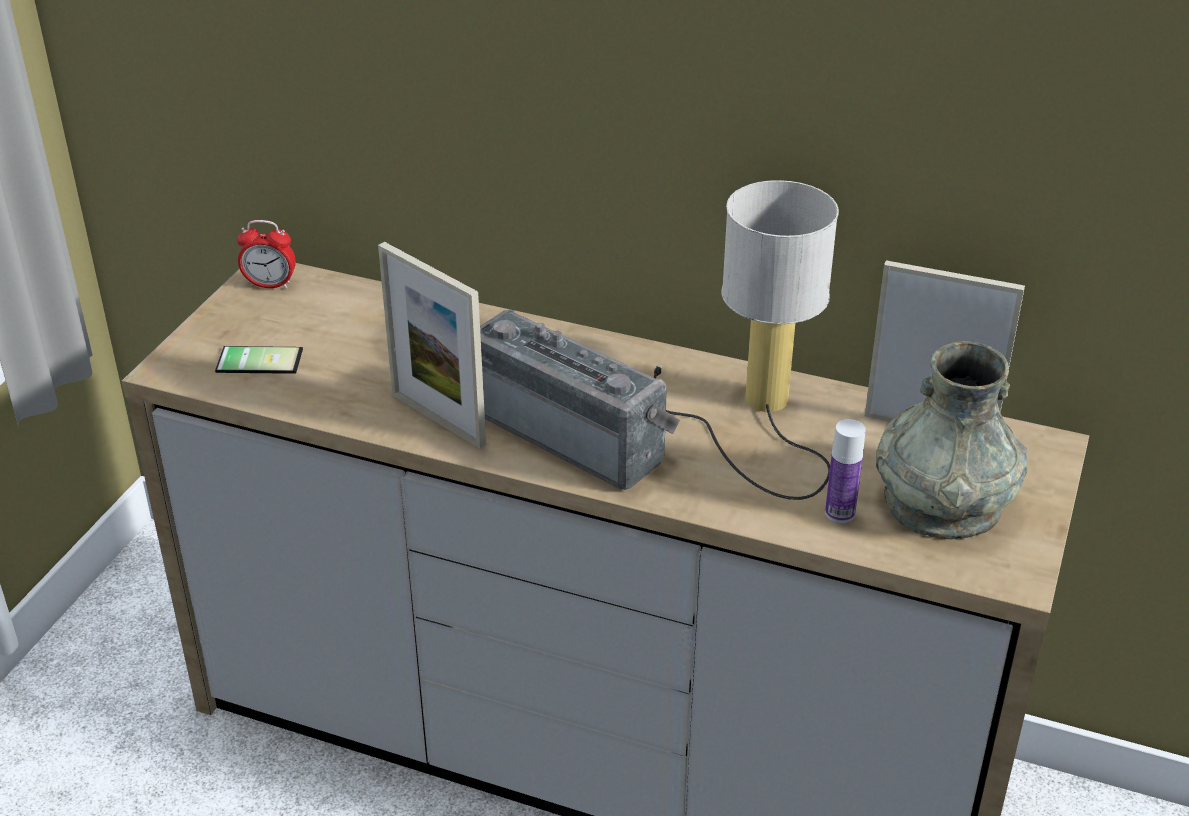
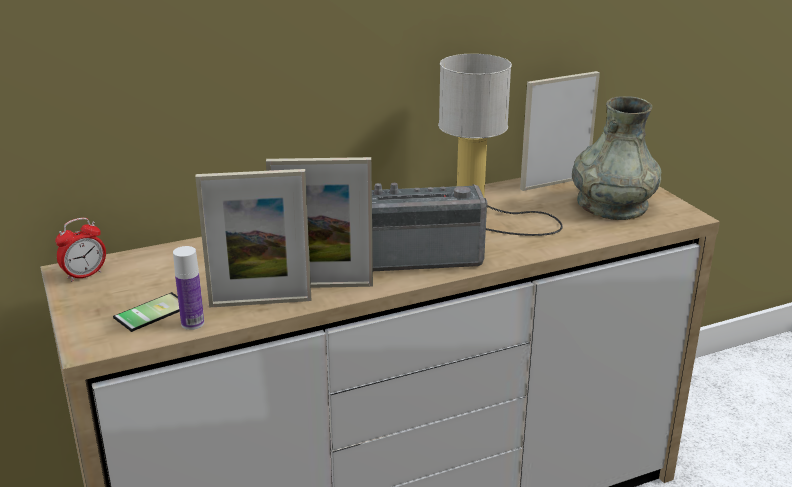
camera: 45 degrees left, 10 degrees down
(356, 404) = (260, 302): none -> picture frame
(840, 513) = (584, 228): bottle -> bottle (192, 323)

